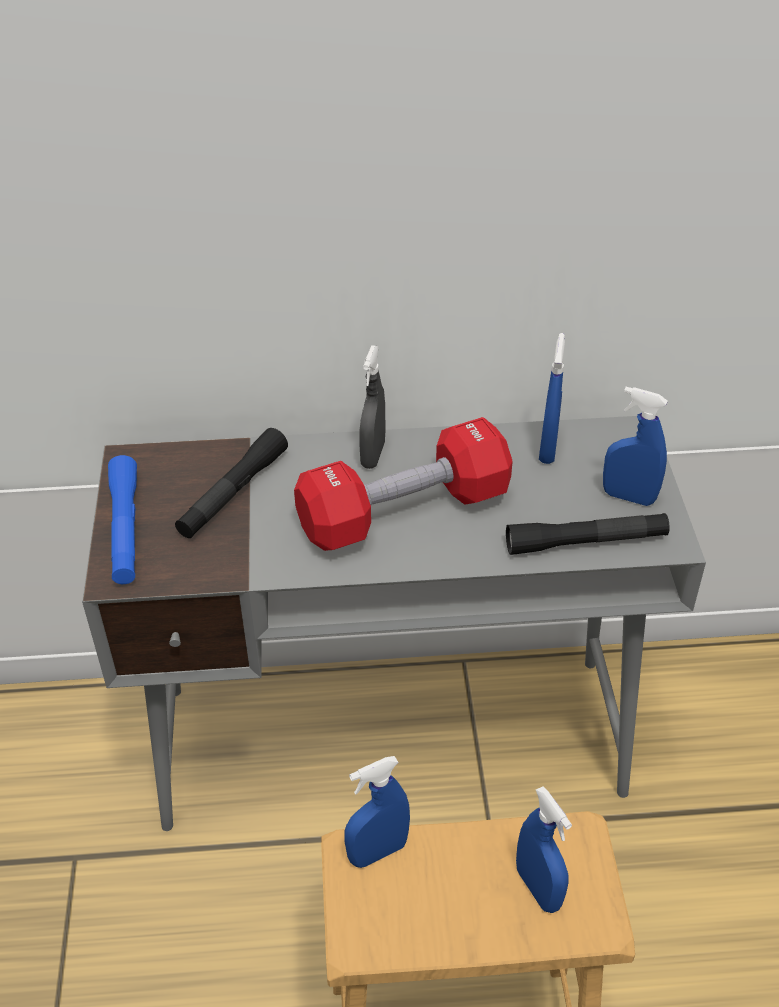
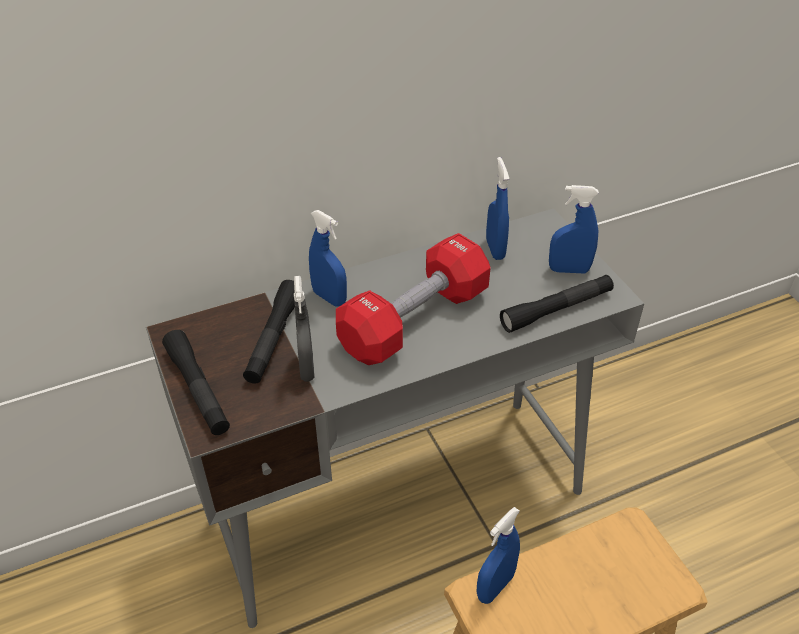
camera: 20 degrees left, 0 degrees up
(125, 529) = (198, 389): blue flashlight -> black flashlight
(373, 455) = (368, 283): grey spray bottle -> grey spray bottle (307, 367)
(538, 888) = (622, 575): blue spray bottle -> blue spray bottle (329, 298)

